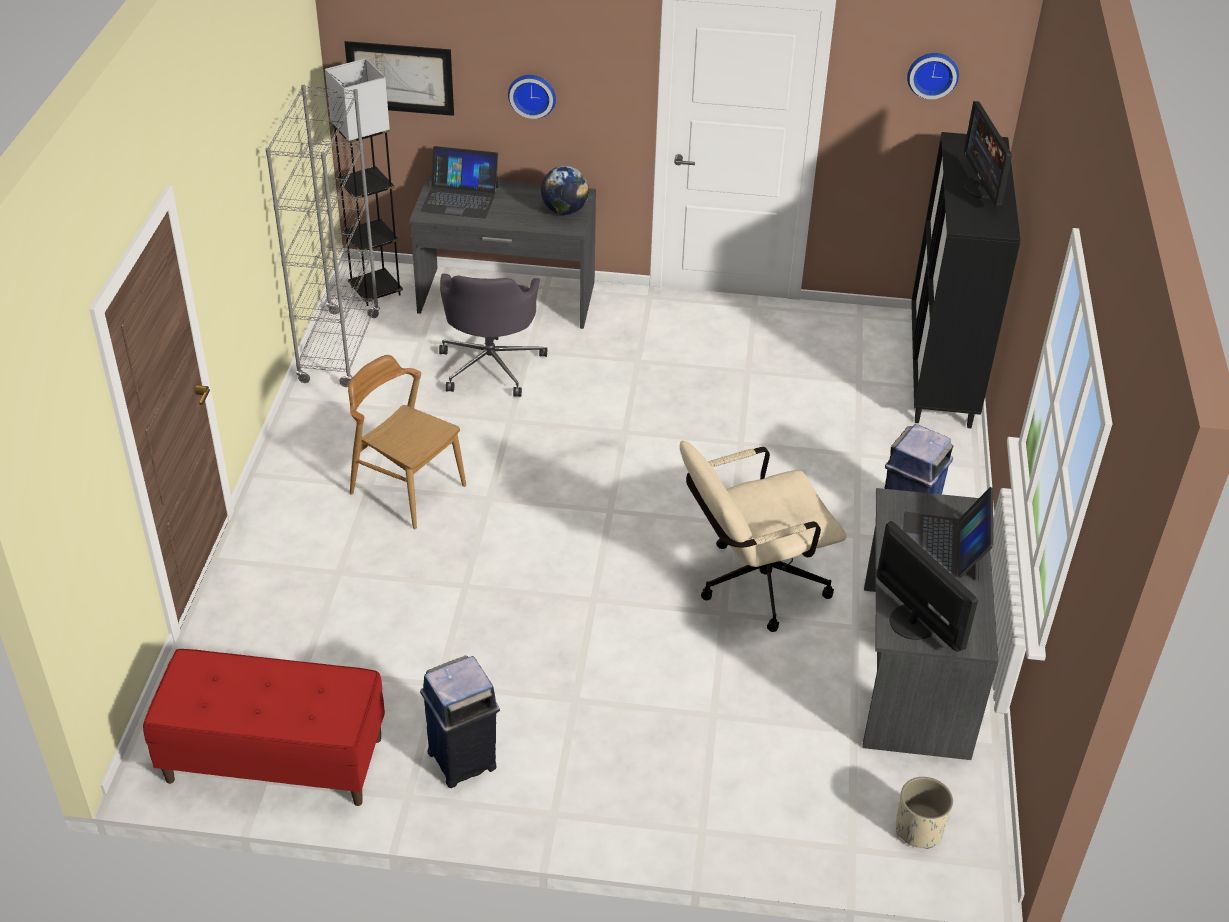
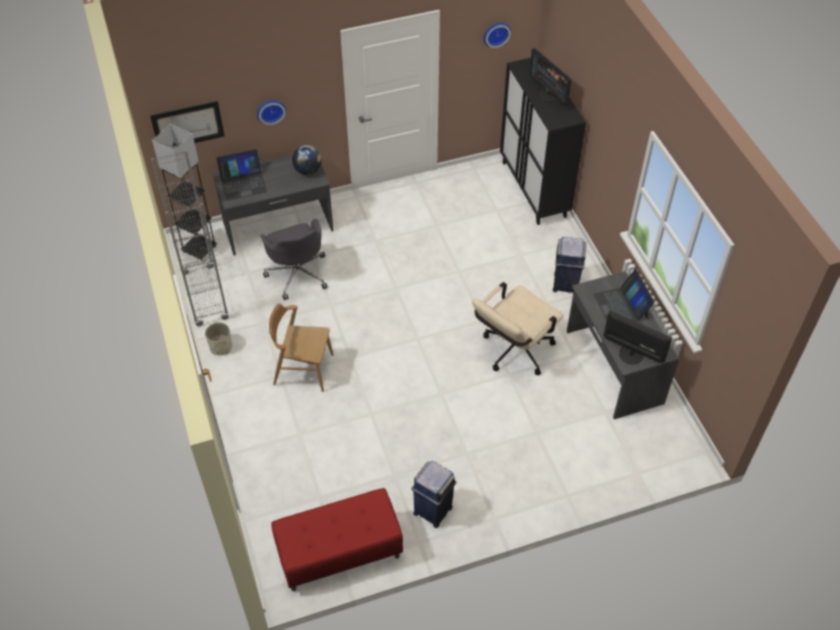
camera: 25 degrees left, 10 degrees up
(918, 830) = (661, 450): beige planter -> beige planter (221, 347)

